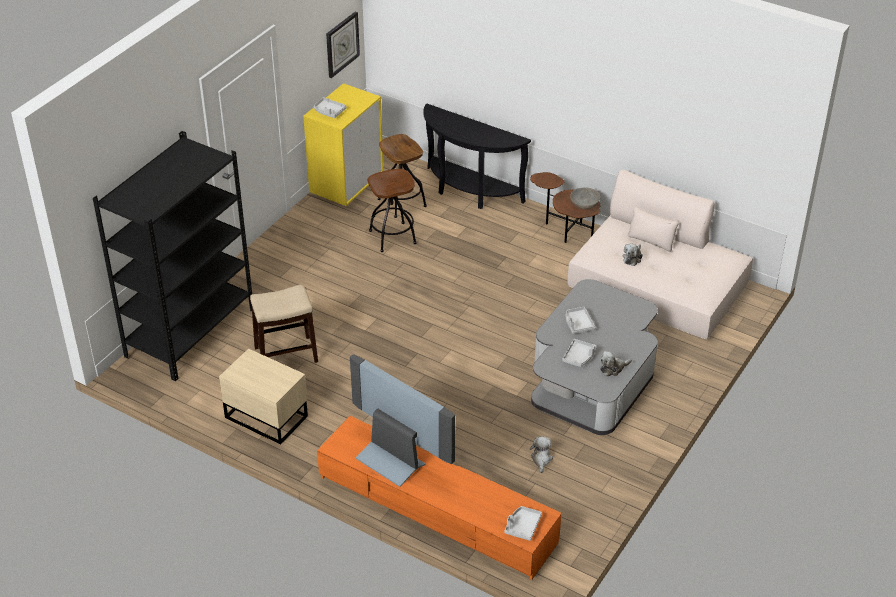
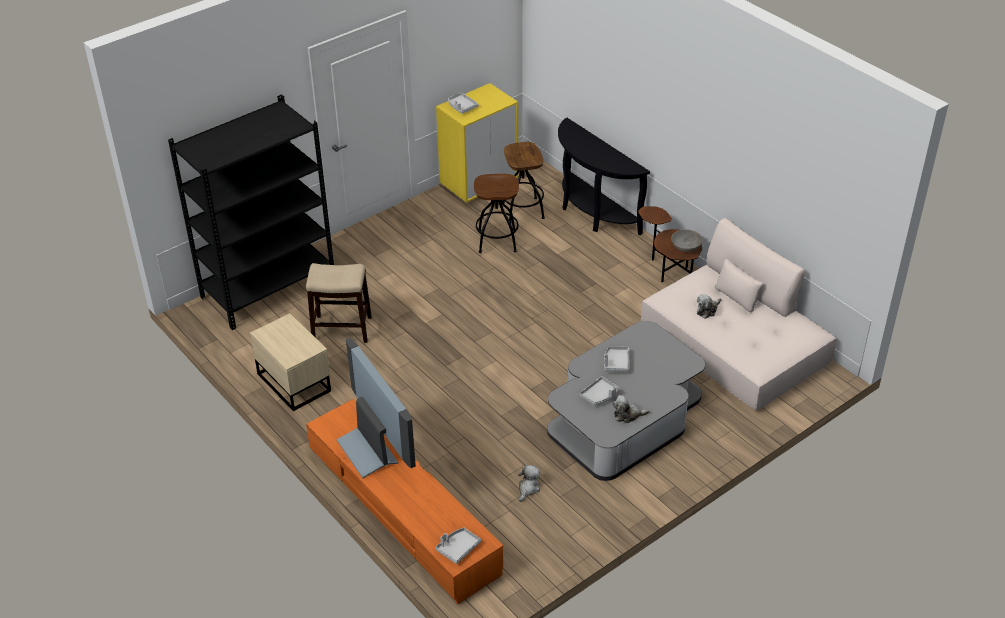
camera: 20 degrees right, 0 degrees up
(342, 44) = (492, 44): wall clock -> none

